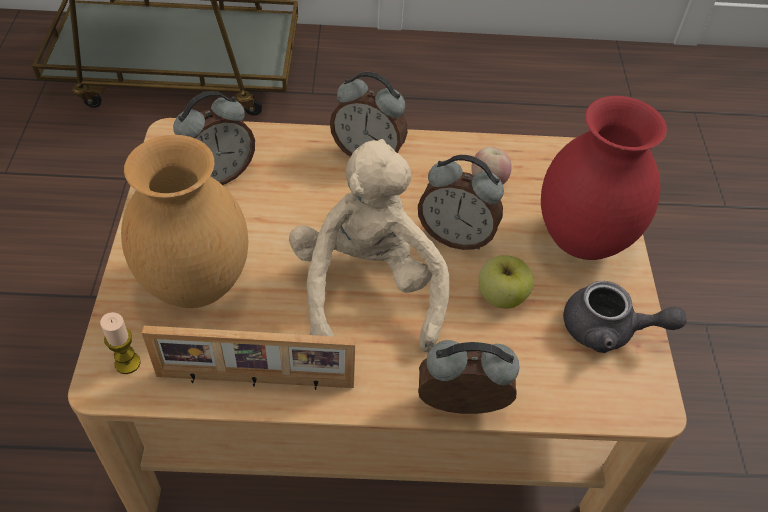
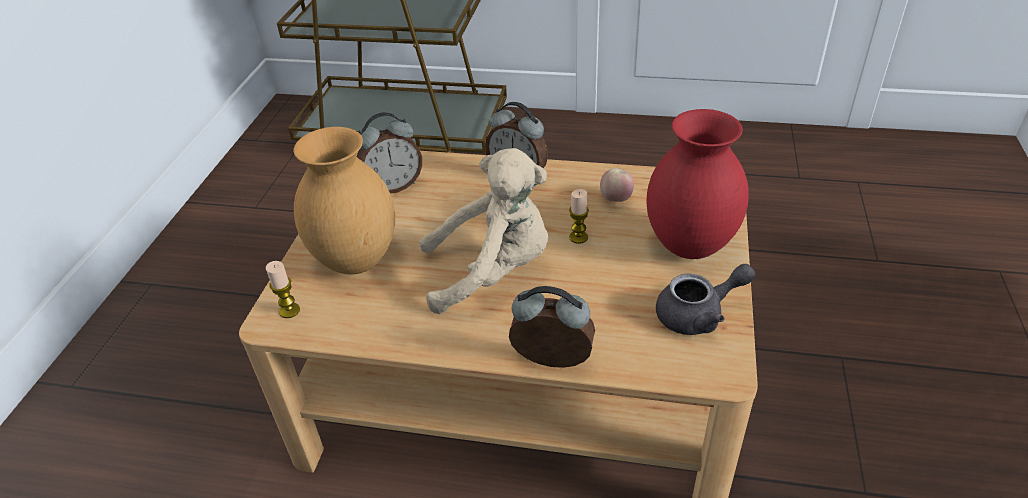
camera: 15 degrees right, 10 degrees down
(255, 381) = (385, 330): picture frame -> none
(367, 290) = (493, 272): beige plush toy -> beige plush toy turned 75 degrees clockwise
(456, 236) = (578, 237): alarm clock -> candle
(501, 296) = (607, 283): apple -> none
(608, 331) = (698, 315): grey teapot -> grey teapot turned 45 degrees counterclockwise

